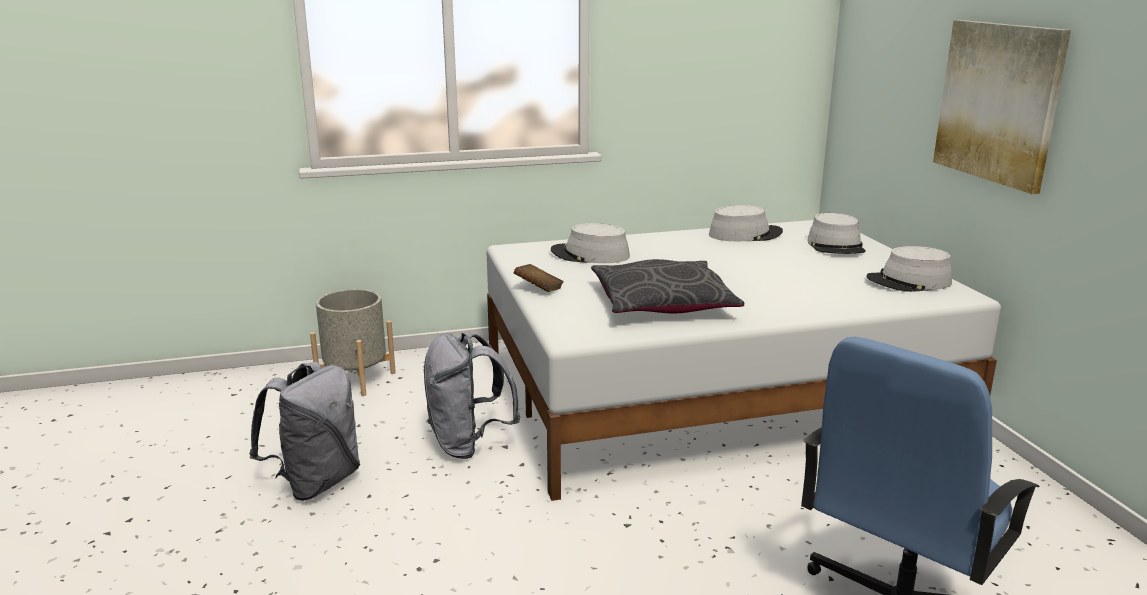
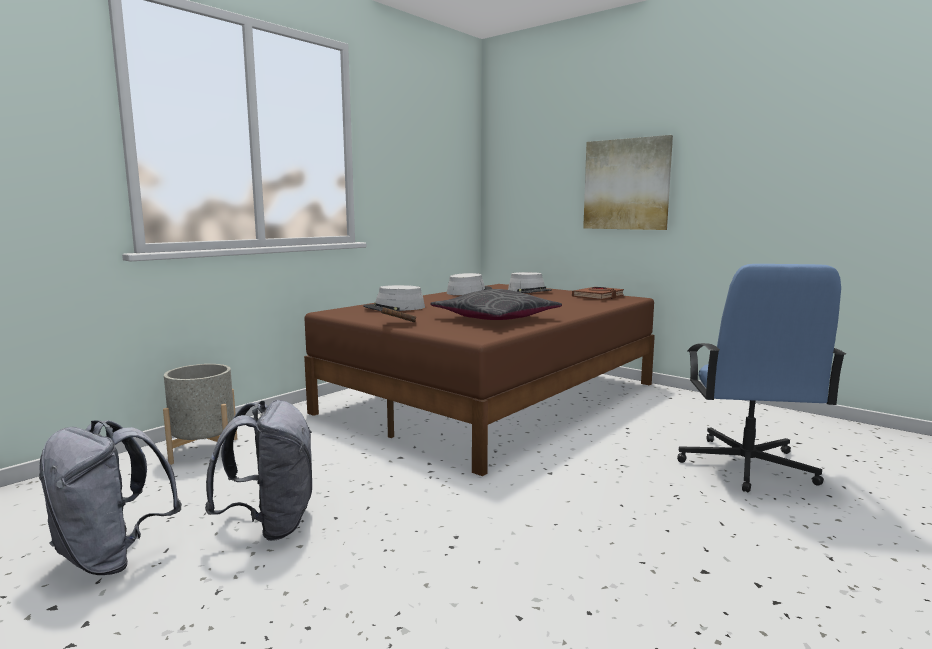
camera: 35 degrees left, 10 degrees down
(468, 444) = (370, 463): grey backpack -> grey backpack (113, 557)
(714, 393) = (493, 398): white bed -> brown bed
(909, 281) = (598, 297): grey hat -> brown book

